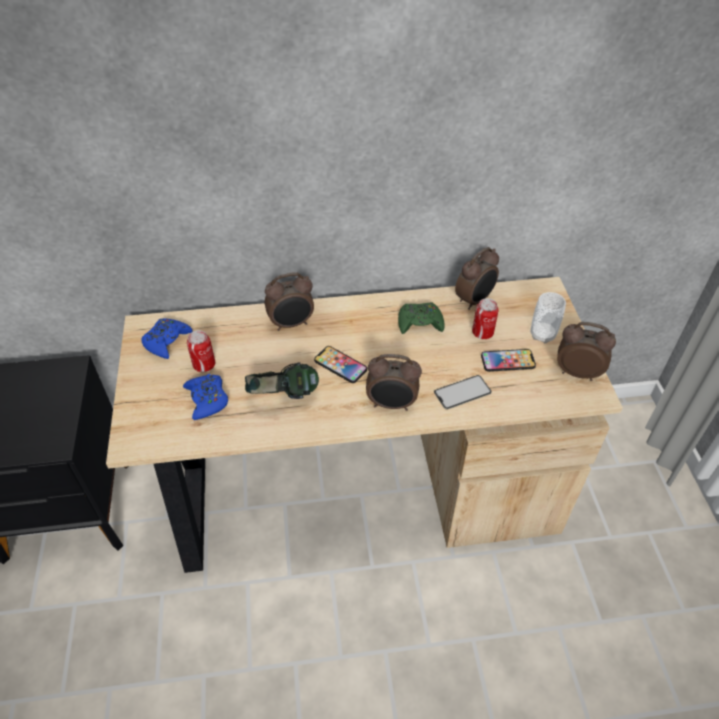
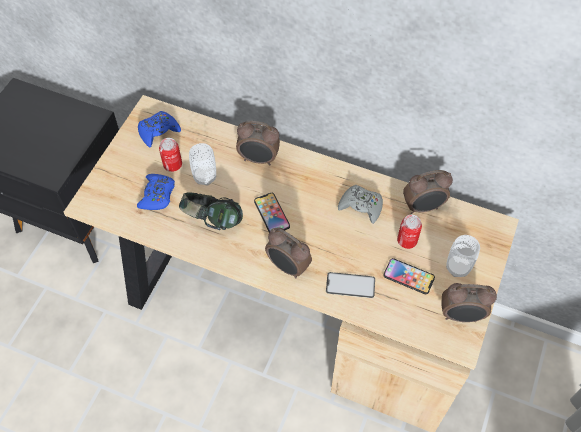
camera: 30 degrees right, 10 degrees up
(247, 362) = (205, 177): none -> cup
(420, 323) = (361, 206): green game controller -> grey game controller
(577, 372) = (461, 316): alarm clock -> alarm clock turned 135 degrees clockwise

